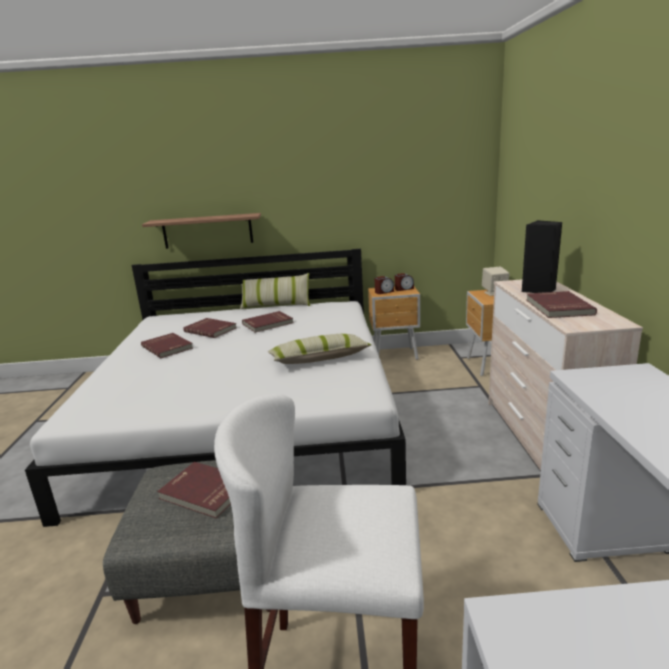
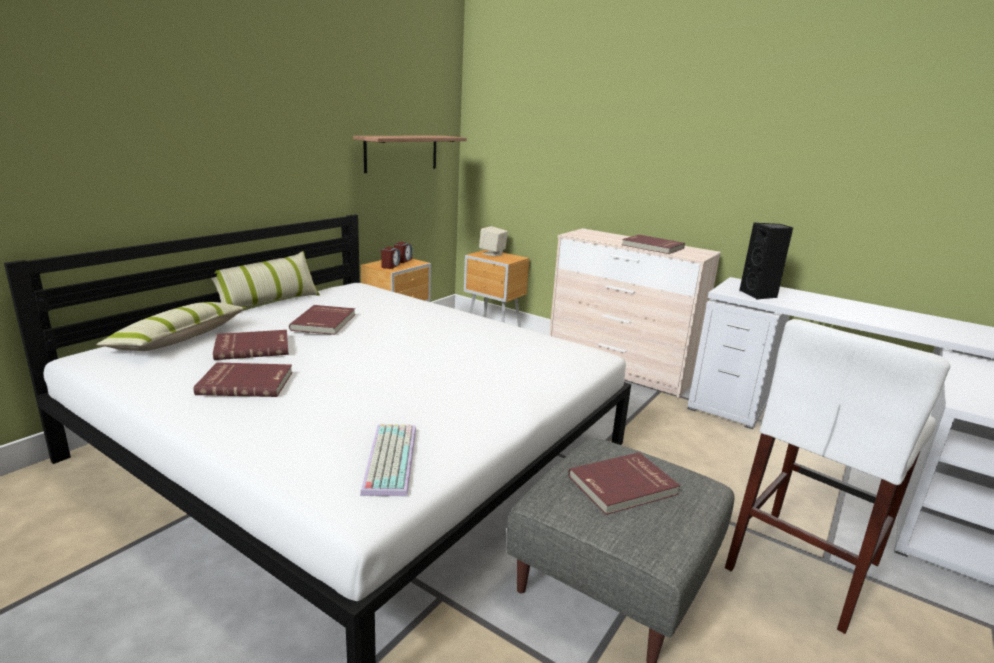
camera: 55 degrees left, 0 degrees up
(121, 406) = (388, 458): none -> keyboard
(207, 231) = (153, 193): shelf -> shelf (401, 153)
(319, 359) = (475, 340): pillow -> pillow (179, 339)
(539, 290) = (606, 237): black speaker -> black speaker (759, 295)

